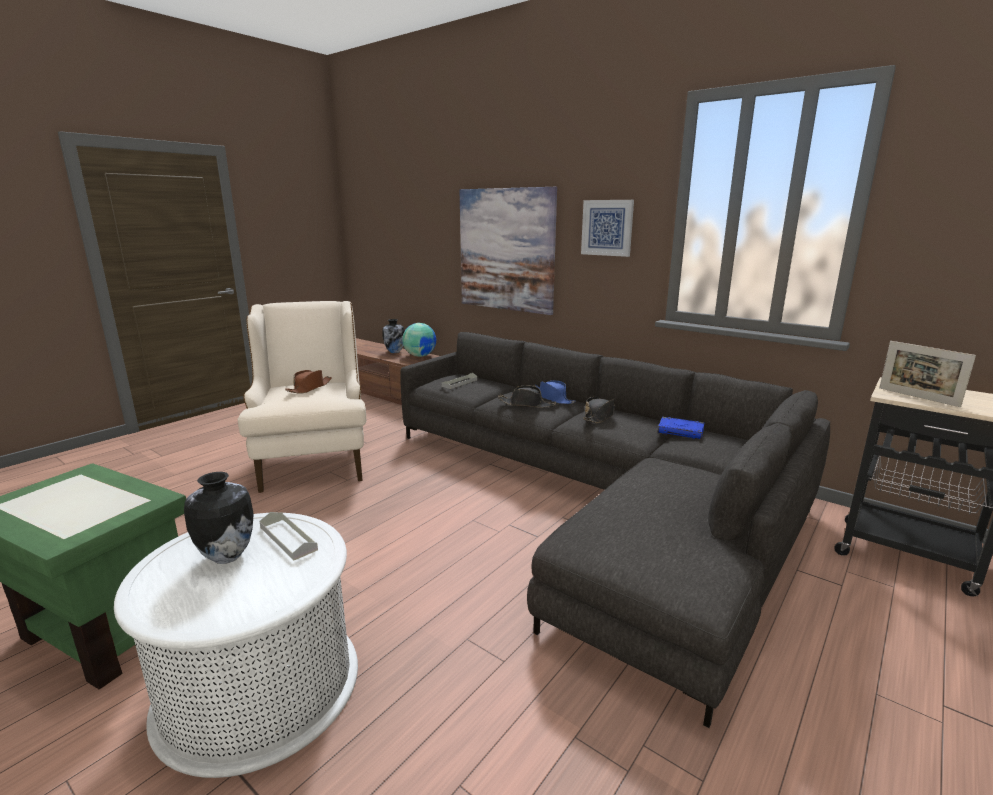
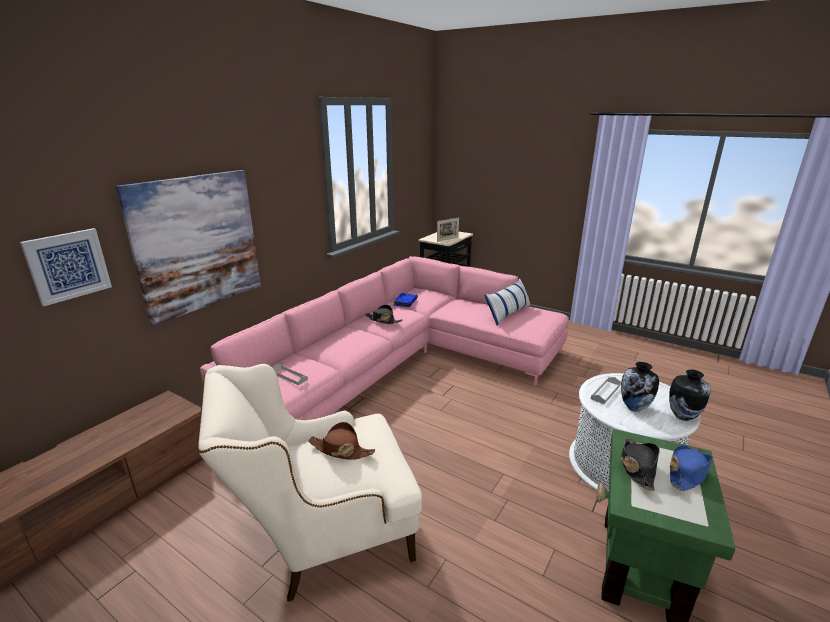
camera: 95 degrees left, 5 degrees up
(395, 352) = (68, 455): vase -> vase (682, 416)
(420, 356) = (115, 427): globe -> none
(526, 404) = (356, 343): black hat -> black hat (637, 467)
(552, 398) = (342, 334): blue hat -> blue hat (687, 472)
(597, 499) = (405, 364): grey sofa -> pink sofa
(607, 228) = (287, 198): picture -> picture (68, 265)
(671, 522) = (508, 313): none -> pillow

